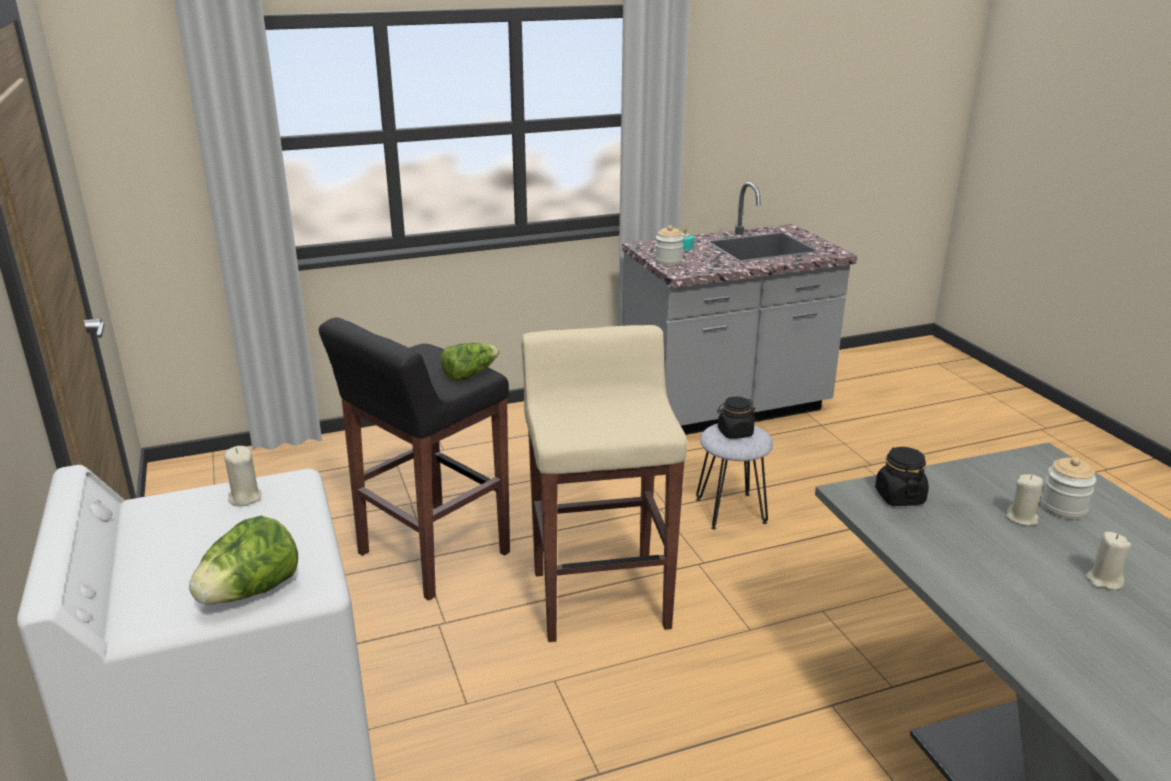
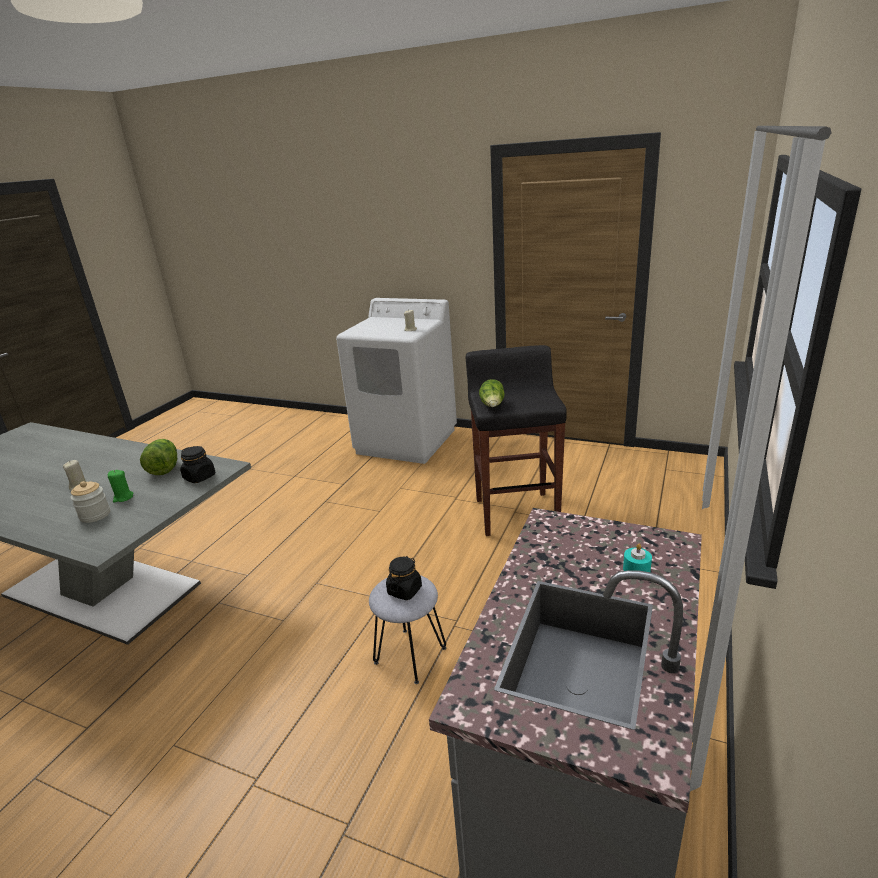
camera: 135 degrees right, 0 degrees up
(251, 592) = (360, 327): lettuce -> lettuce (164, 468)
(600, 597) = (409, 548): beige stool -> none
(668, 261) = (591, 531): jar -> none
(1022, 518) = (123, 498): beige candle -> green candle

